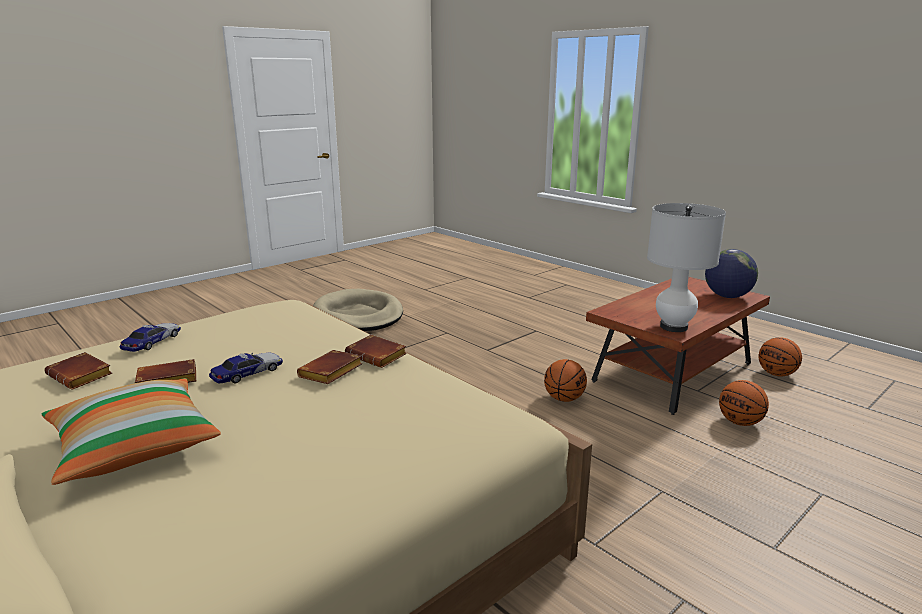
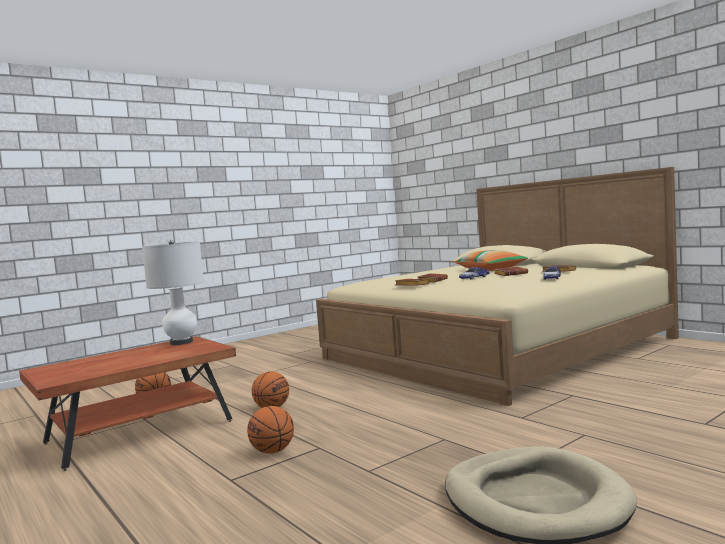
camera: 175 degrees left, 15 degrees down
(727, 296) = (65, 366): globe -> none
(776, 374) = (40, 436): basketball -> basketball (272, 451)

